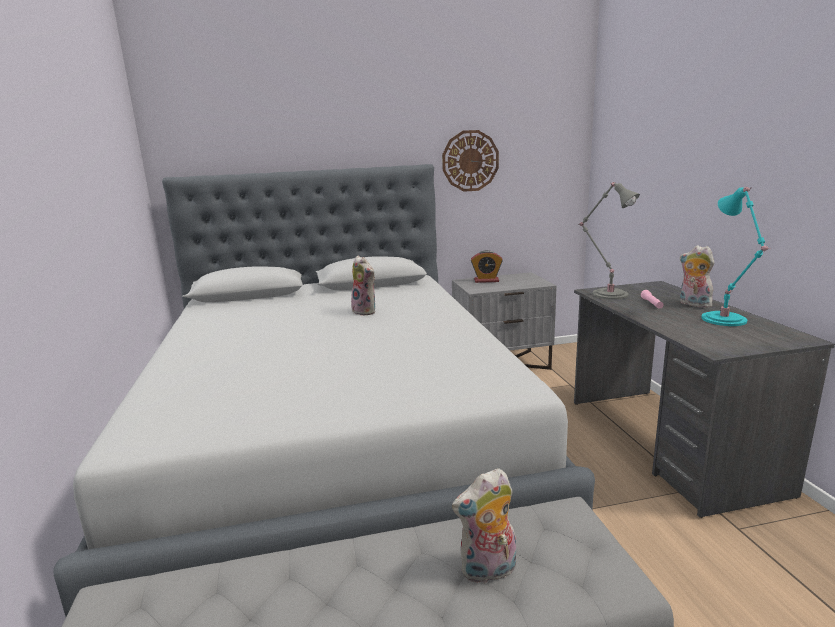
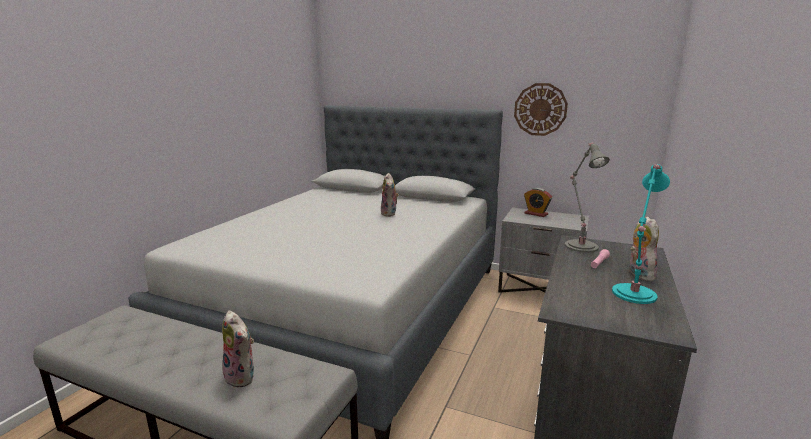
camera: 35 degrees right, 0 degrees up
(488, 571) = (242, 377): plush toy -> plush toy turned 150 degrees counterclockwise

